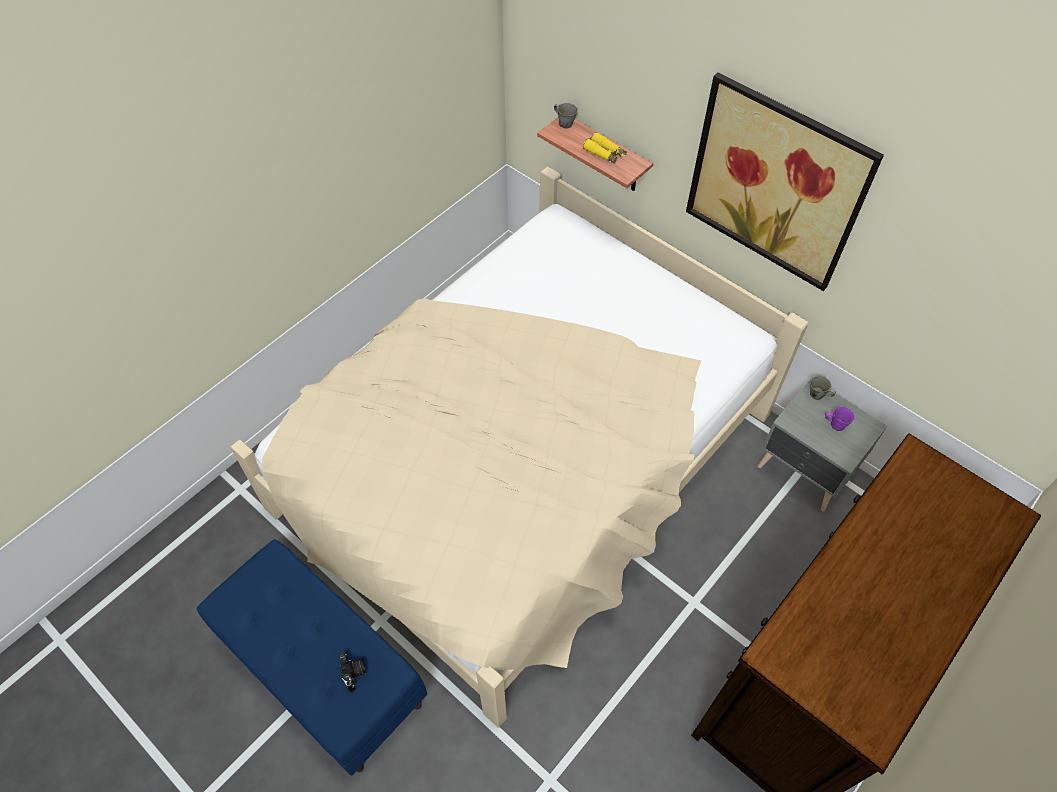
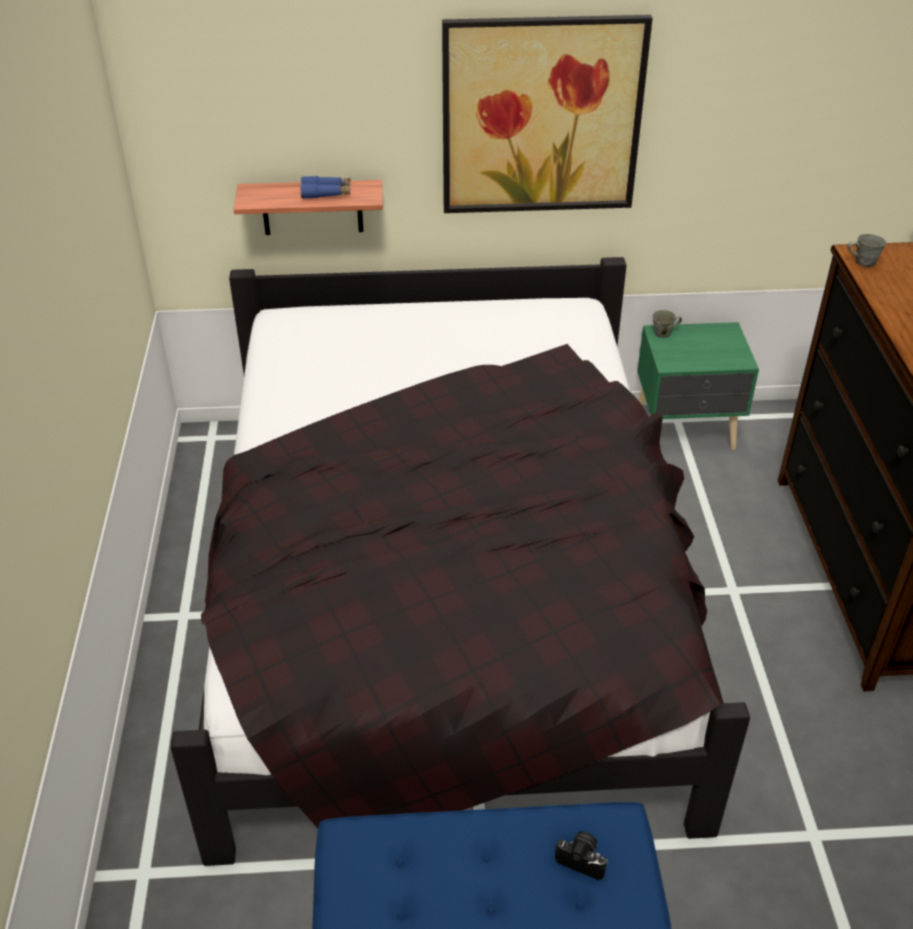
camera: 45 degrees left, 15 degrees down
(525, 464) = (447, 597): beige bed -> black bed
(565, 123) = (252, 190): grey mug -> grey mug (863, 262)
(604, 153) = (326, 193): yellow binoculars -> blue binoculars
(805, 472) = (686, 432): grey nightstand -> green nightstand
(836, 424) = (704, 344): purple mug -> none

